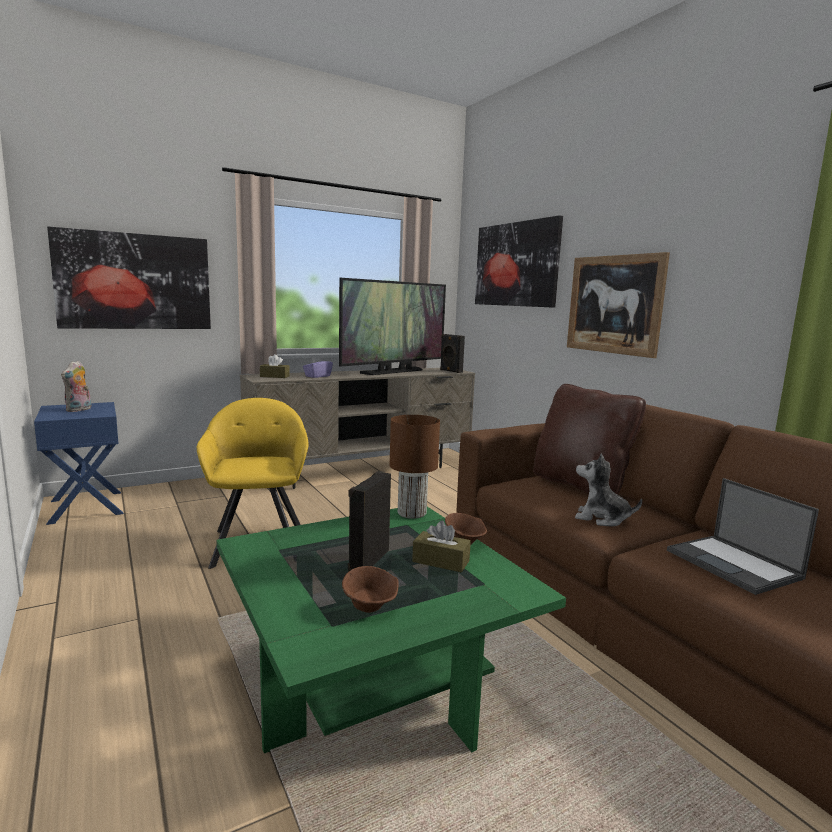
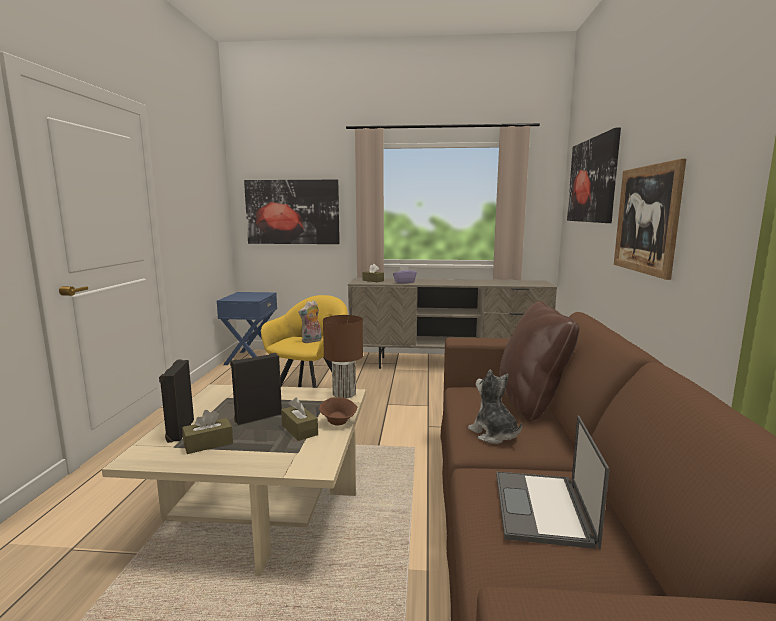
camera: 35 degrees right, 0 degrees up
(79, 410) = (249, 296): plush toy -> plush toy (311, 341)
(370, 607) = (208, 444): brown bowl -> brown tissue box
(374, 680) = (263, 507): green coffee table -> beige coffee table
(393, 371) = (478, 281): television -> none
(450, 371) = (534, 284): black speaker -> black speaker (179, 430)

